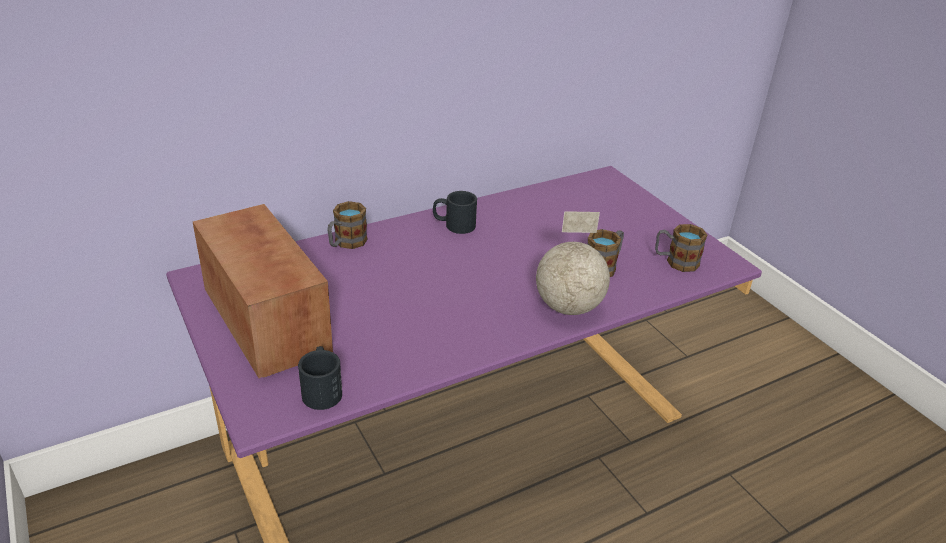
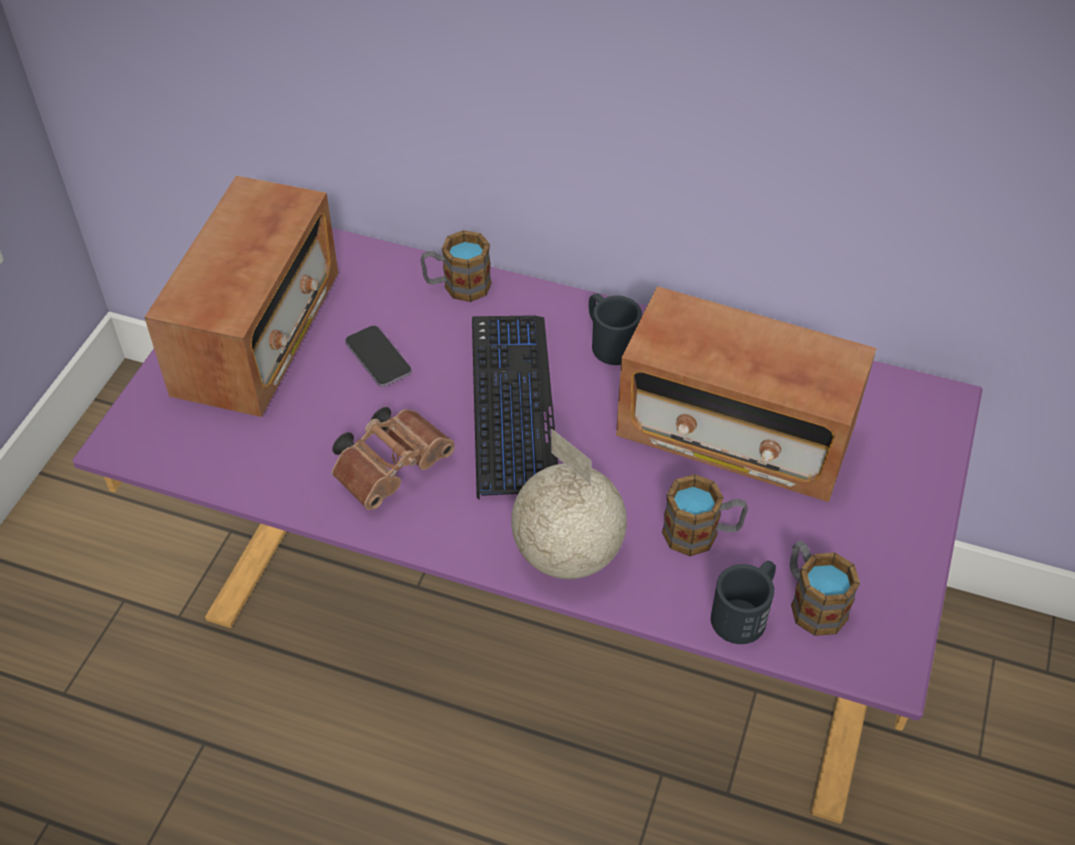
camera: 50 degrees right, 15 degrees up
(322, 389) = (205, 451): black mug -> black mug (745, 611)
(354, 292) = (378, 358): none -> phone
(437, 328) = (393, 466): none -> brown binoculars
(451, 271) = (511, 405): none -> keyboard
(558, 227) = (734, 435): none -> radio

